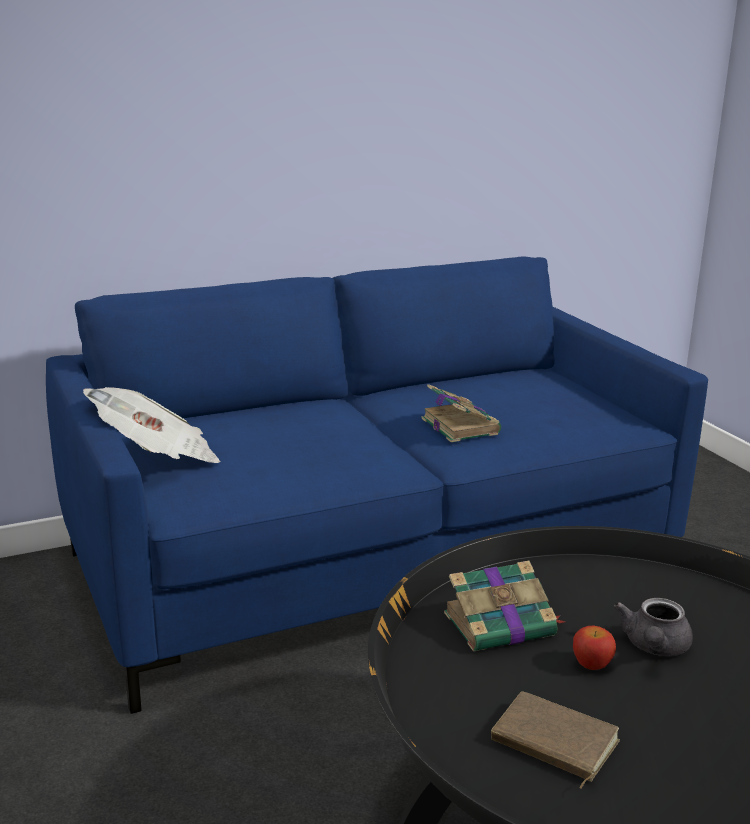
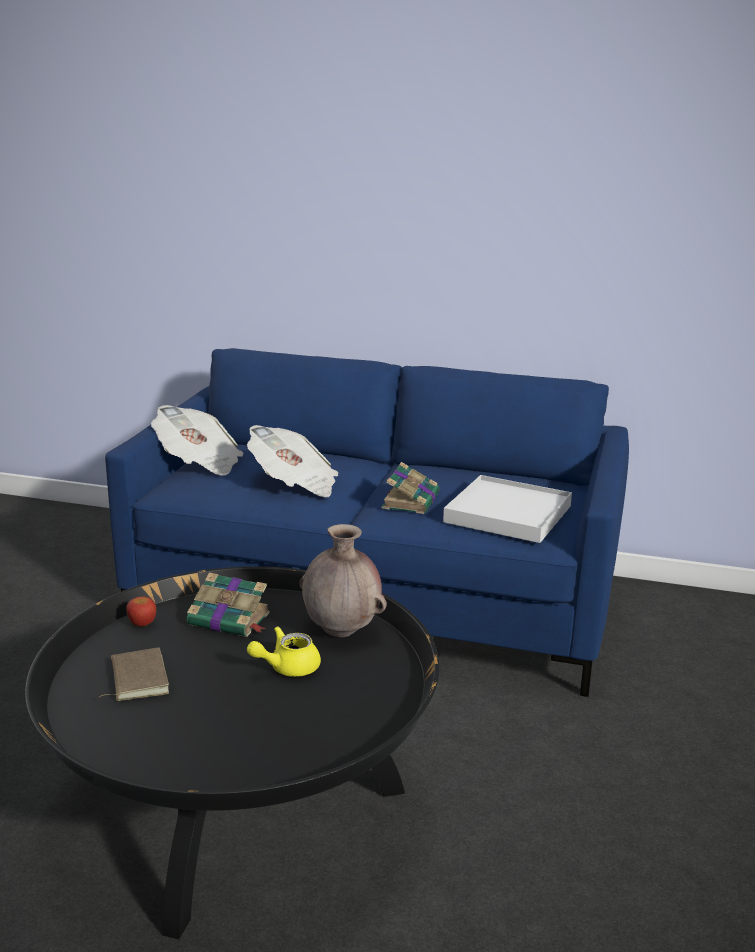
camera: 40 degrees right, 0 degrees up
(315, 446) = (294, 484): none -> newspaper
(561, 411) = (507, 514): none -> white tray
(591, 665) = (234, 658): apple -> apple (142, 623)
(619, 585) = (342, 631): none -> brown vase
(654, 647) = (287, 668): grey teapot -> yellow teapot

